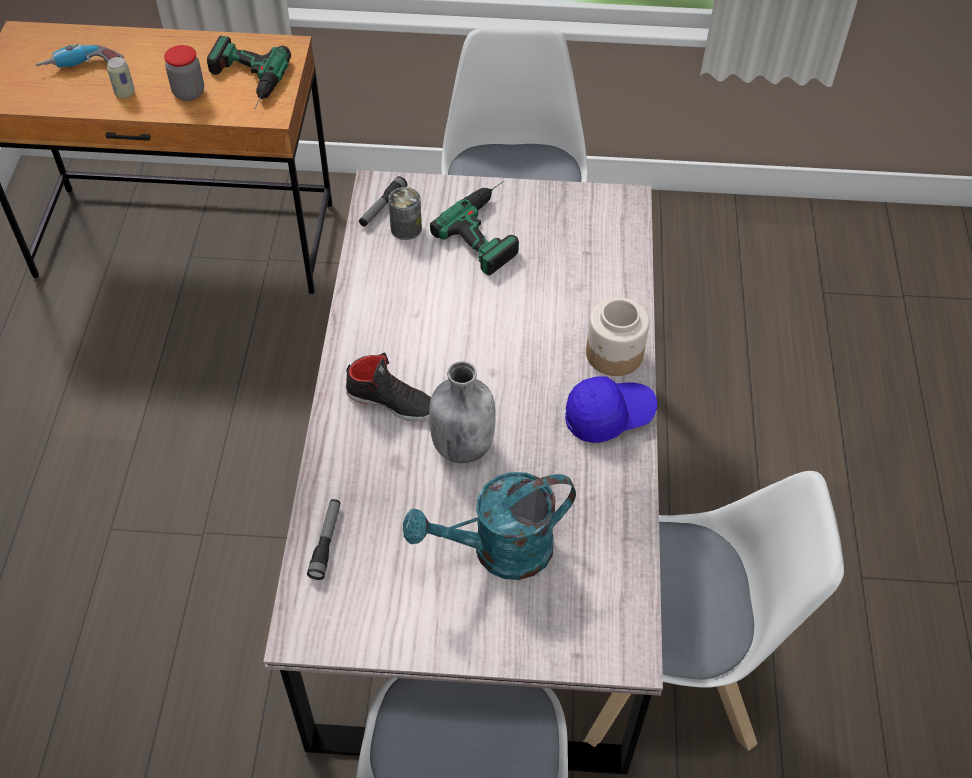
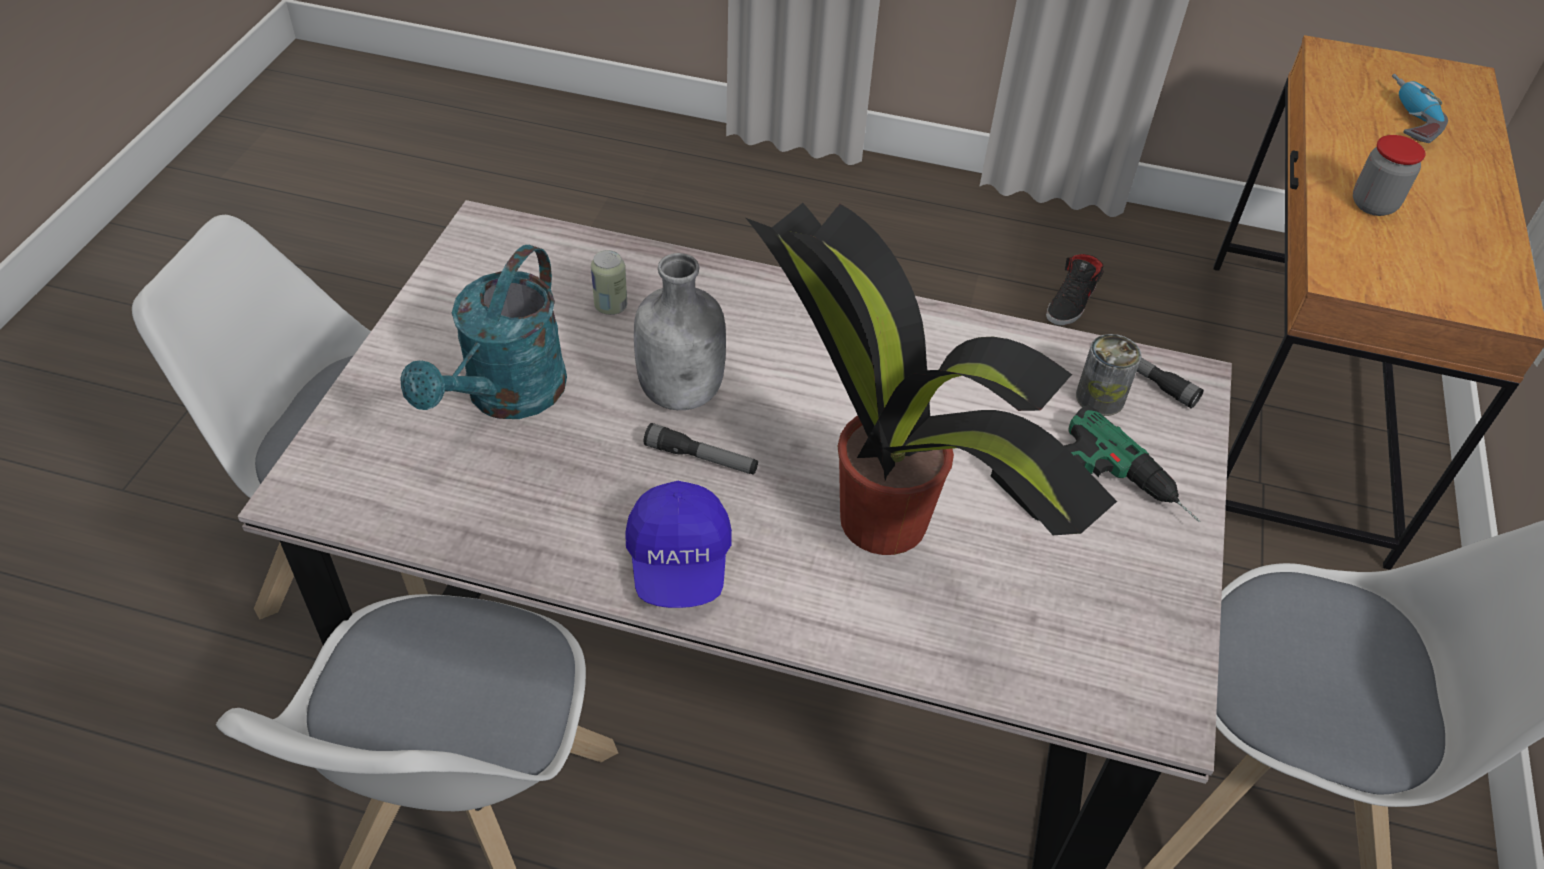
camera: 100 degrees right, 5 degrees down
(125, 93) = (1361, 151): can -> can (611, 306)
(243, 82) = (1409, 257): power drill -> none
(326, 542) = (586, 257): flashlight -> flashlight (701, 458)
(392, 401) = (775, 337): black shoe -> black shoe (1071, 303)
(498, 551) = (506, 397): turquoise watering can -> turquoise watering can turned 150 degrees counterclockwise
(543, 320) = (887, 524): none -> potted plant
(614, 354) = (798, 600): jar -> none

